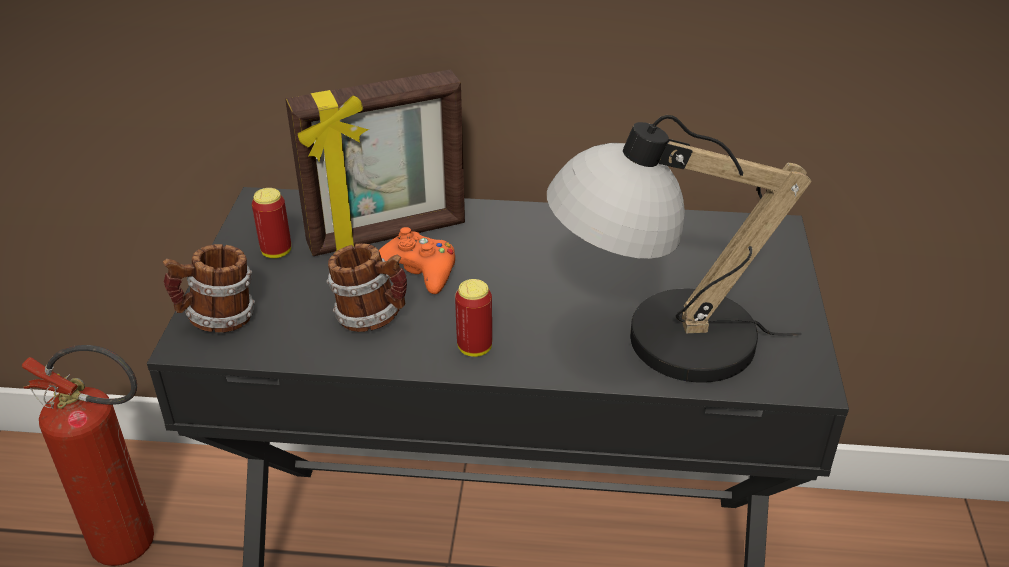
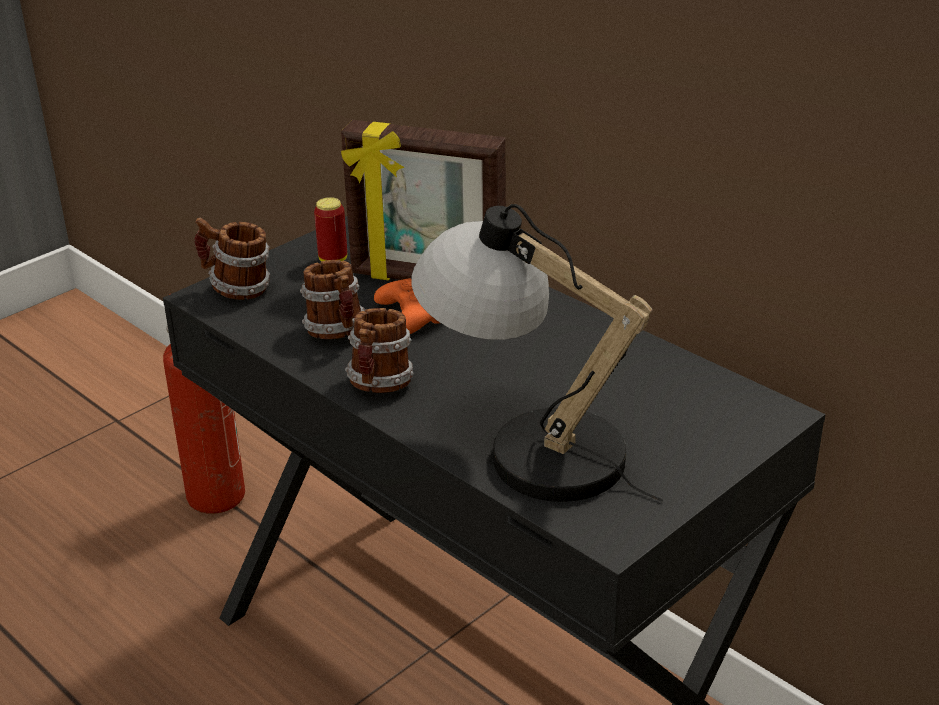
camera: 40 degrees right, 5 degrees down
(474, 348) = (380, 385): can -> mug

